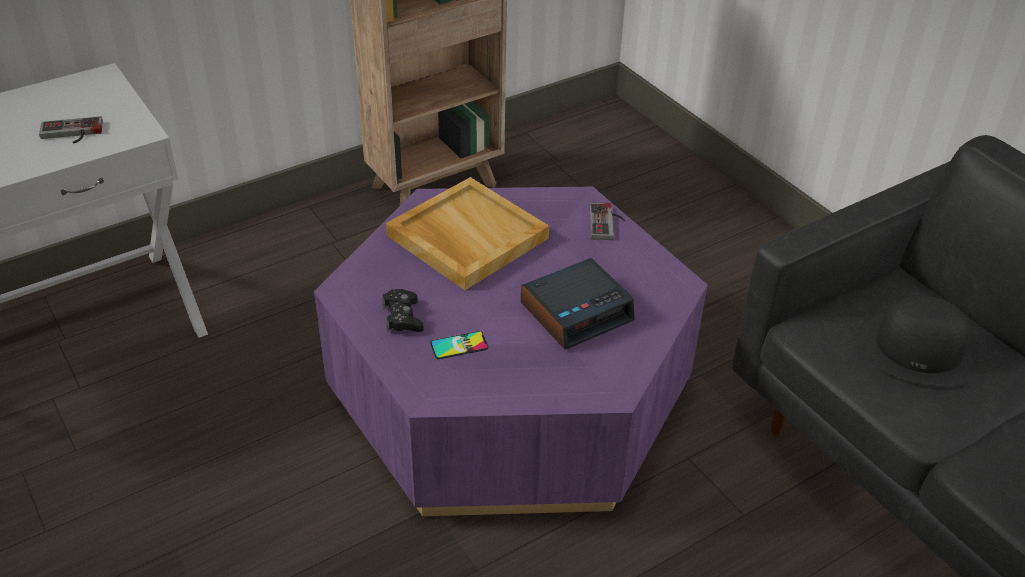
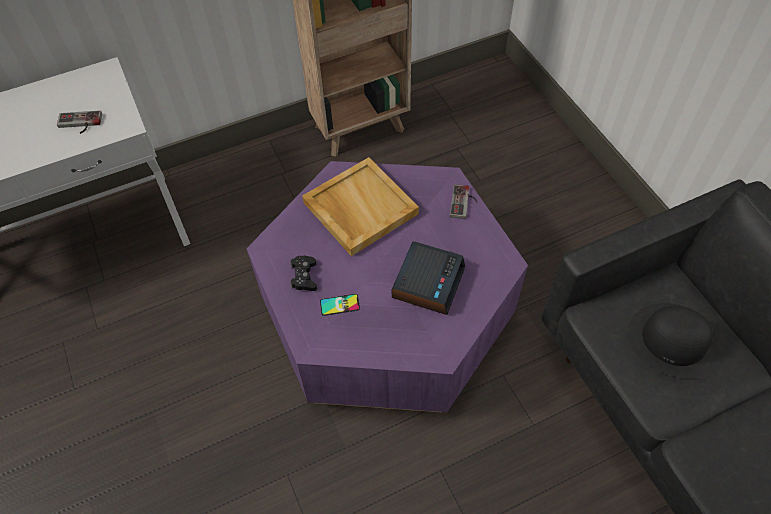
camera: 10 degrees right, 15 degrees up
(576, 311) = (428, 282): alarm clock -> alarm clock turned 45 degrees counterclockwise

